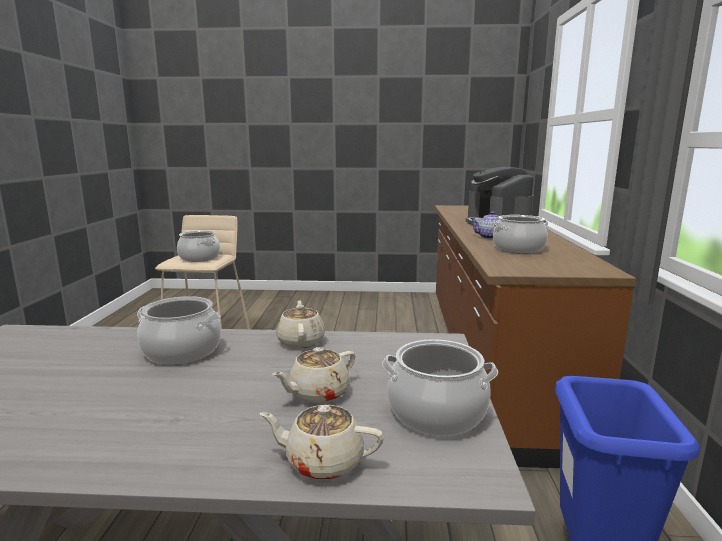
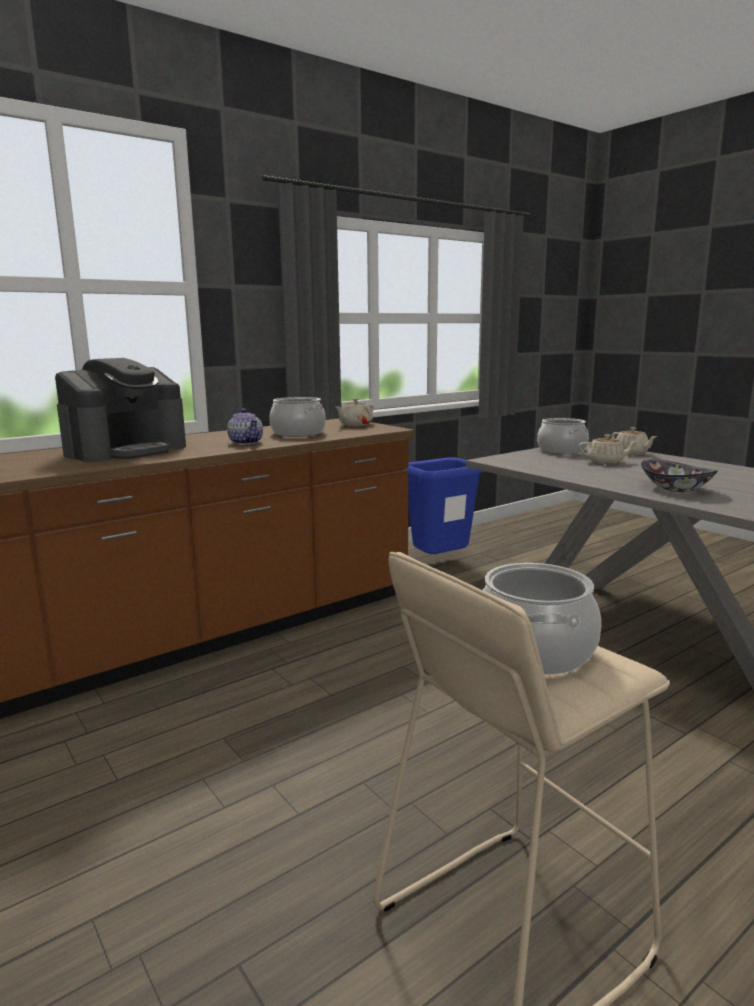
camera: 130 degrees left, 0 degrees up
(181, 351) = (676, 489): cooking pot -> bowl
(301, 341) = (578, 476): beige teapot -> beige teapot (355, 425)

